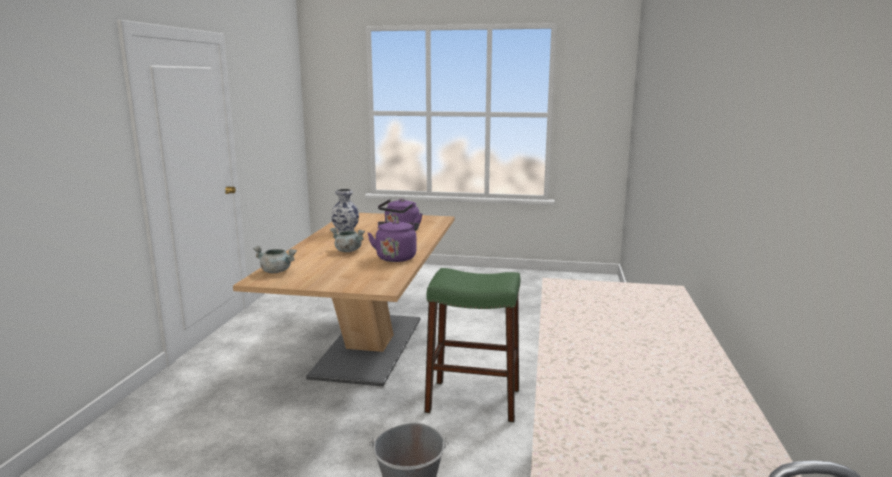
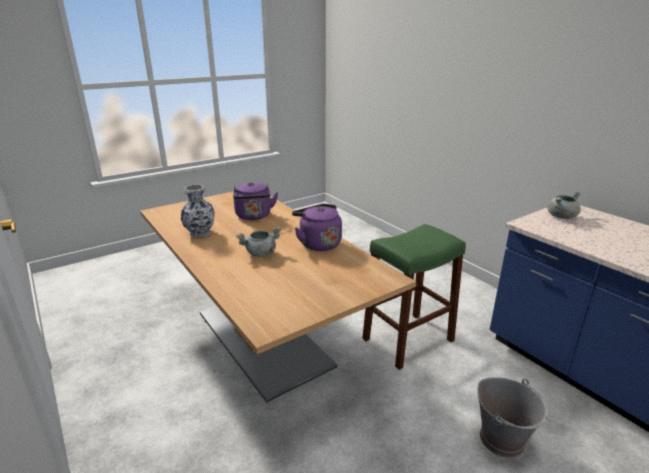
camera: 45 degrees left, 10 degrees up
(277, 271) = (257, 307): grey cooking pot -> grey cooking pot (561, 216)

